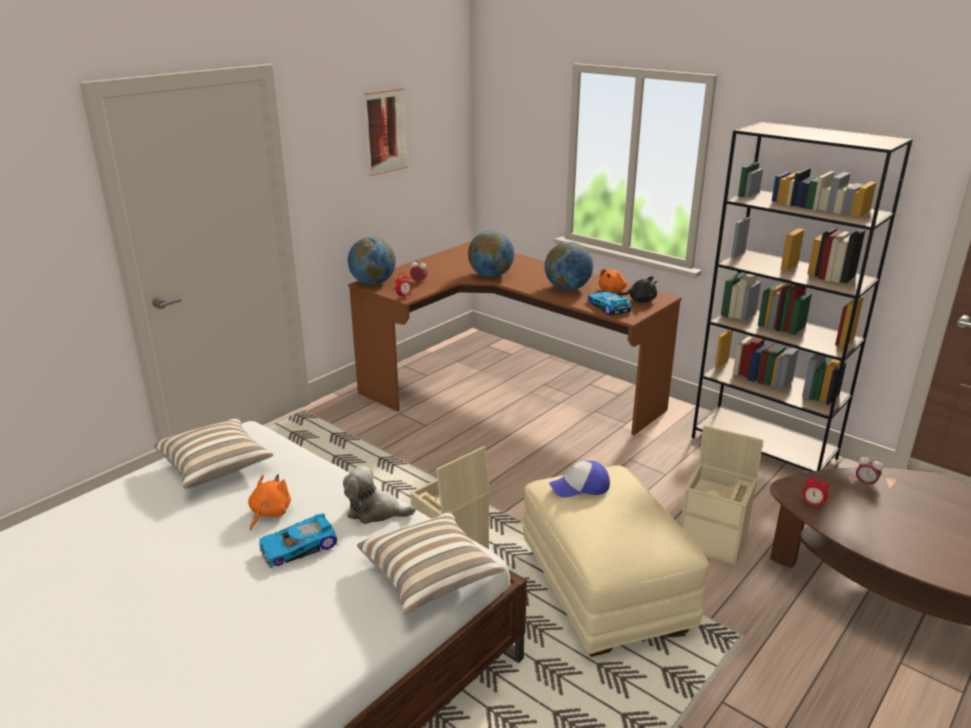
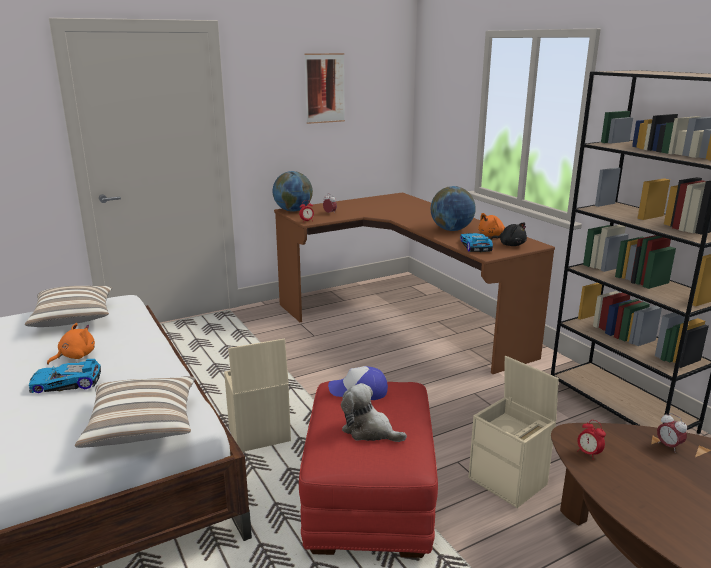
camera: 20 degrees right, 5 degrees down
(375, 511) = (152, 370): plush toy -> plush toy (369, 431)
(491, 276) = (393, 215): globe -> none
(604, 591) = (369, 499): beige ottoman -> red ottoman

